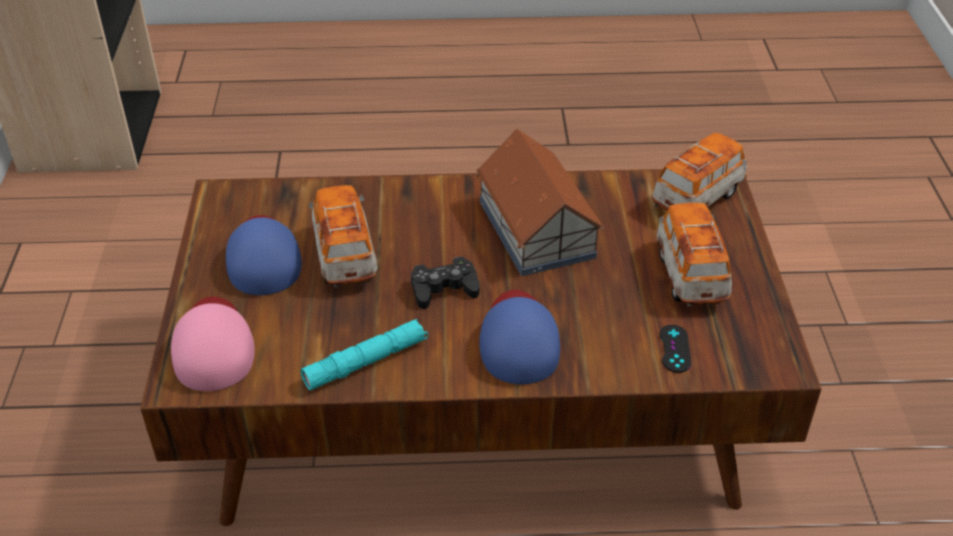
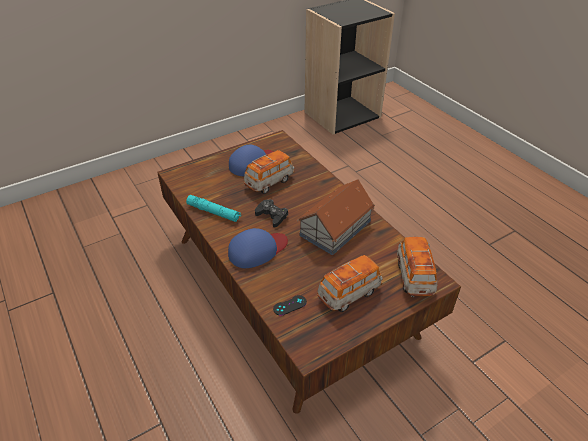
camera: 60 degrees right, 0 degrees up
(213, 346) = (196, 173): pink cap -> none
(697, 198) = (414, 276): toy car -> toy car turned 105 degrees counterclockwise

